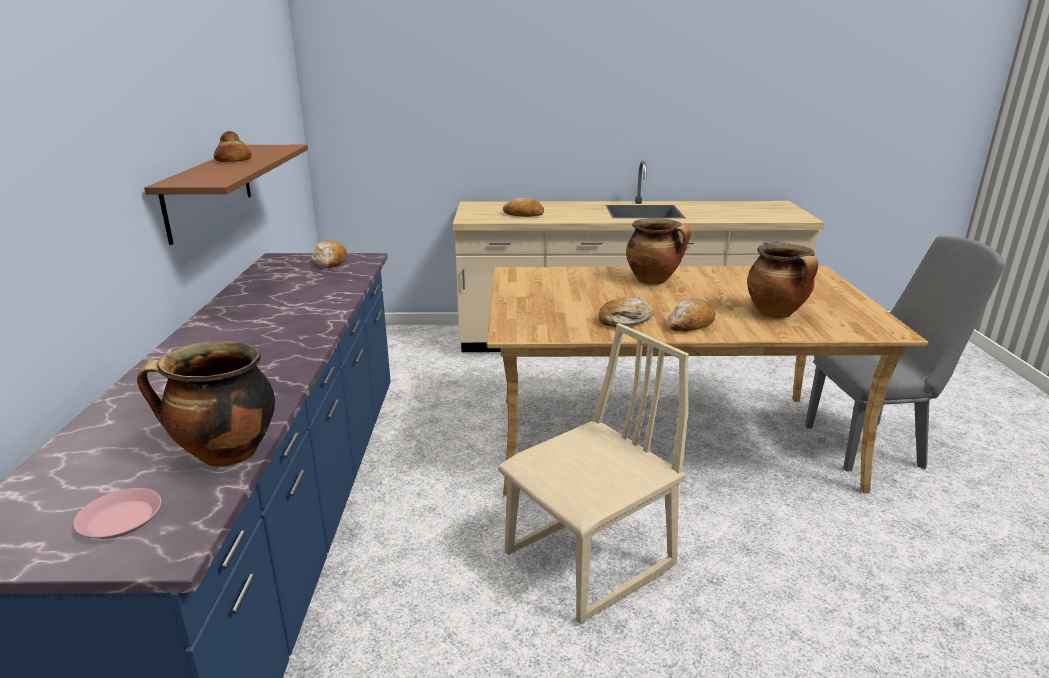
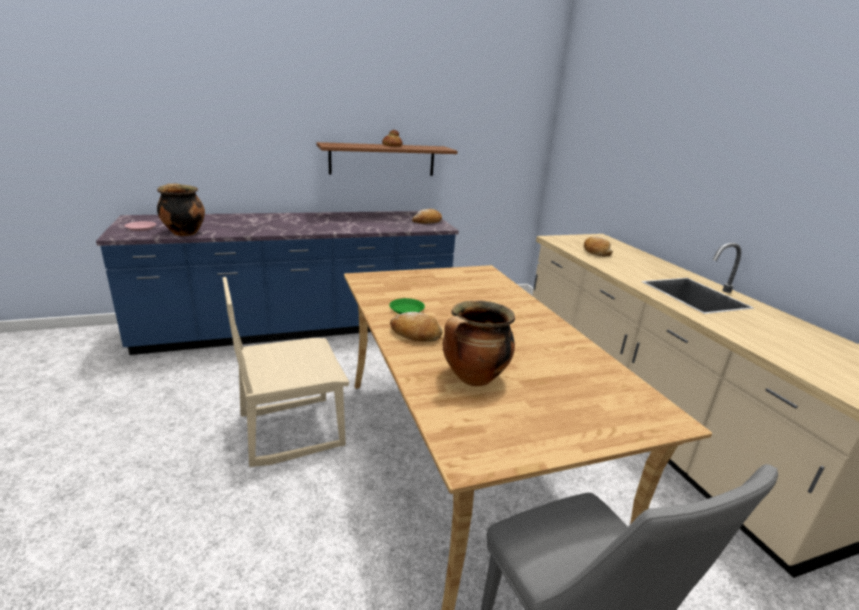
camera: 70 degrees right, 0 degrees up
(590, 561) = (291, 430): beige chair -> beige chair turned 120 degrees clockwise
(625, 320) = (407, 309): bread -> green plate
(654, 281) = (517, 319): cooking pot -> none

